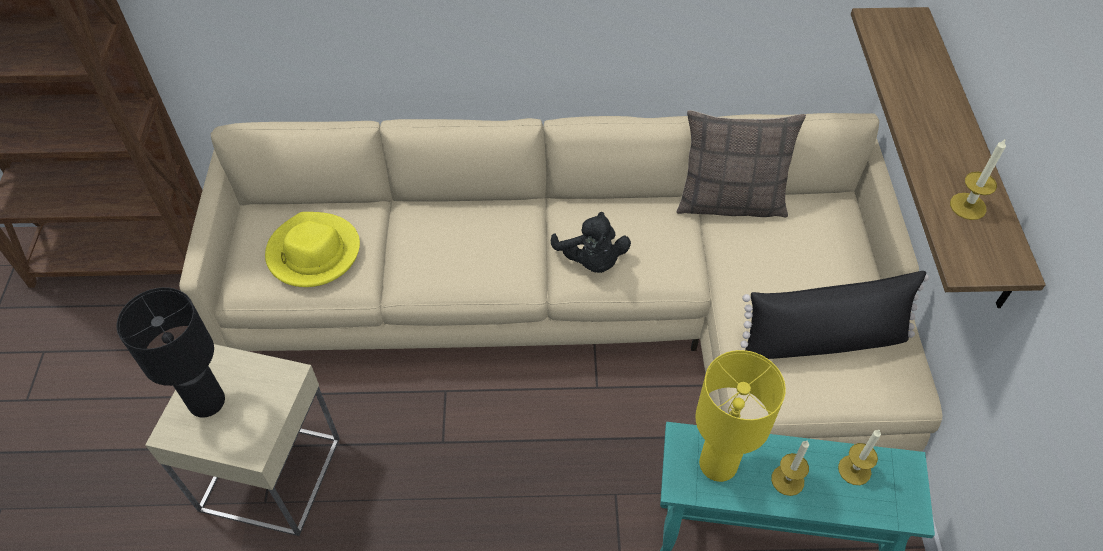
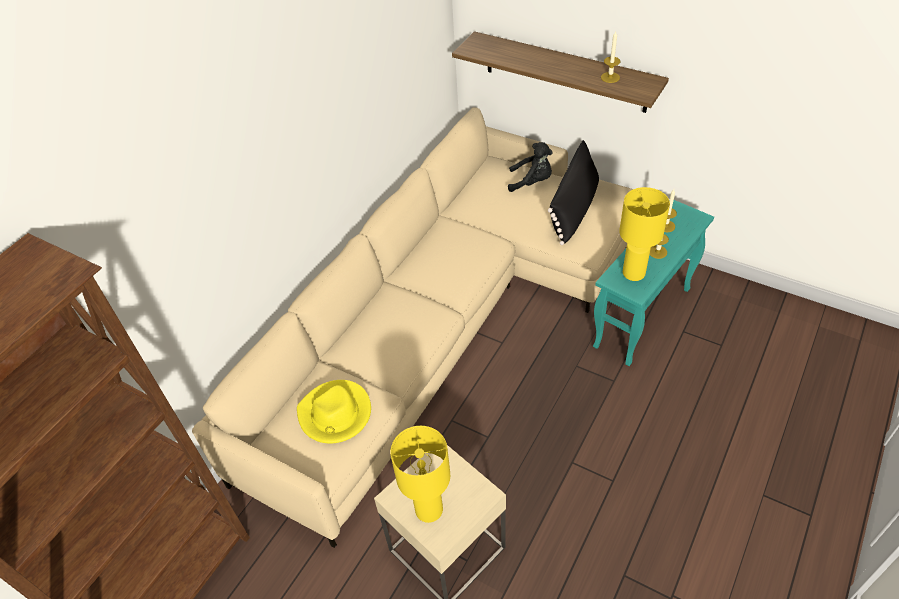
camera: 55 degrees left, 5 degrees down
(206, 402) = (428, 510): black table lamp -> yellow table lamp
(591, 260) = (453, 277): black plush toy -> black plush toy (532, 182)
(730, 202) = (458, 202): pillow -> none

